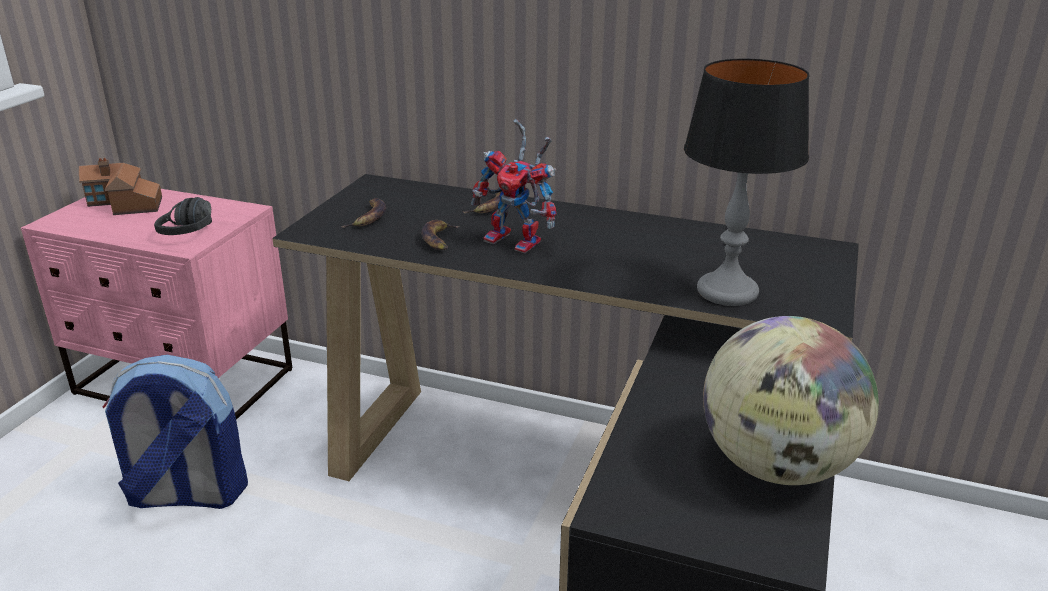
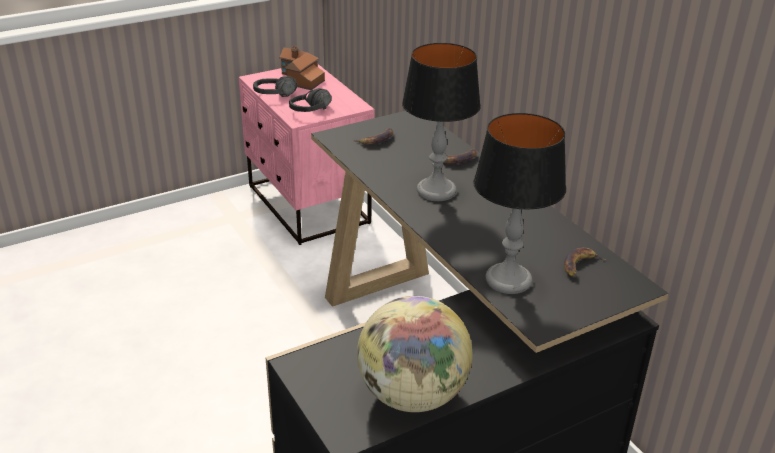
camera: 40 degrees right, 5 degrees up
(116, 233) = (275, 97): none -> black headphones
(186, 495) = (249, 270): backpack -> none
(440, 239) = (393, 171): banana -> banana (580, 266)
(519, 241) = (436, 191): toy robot -> table lamp

